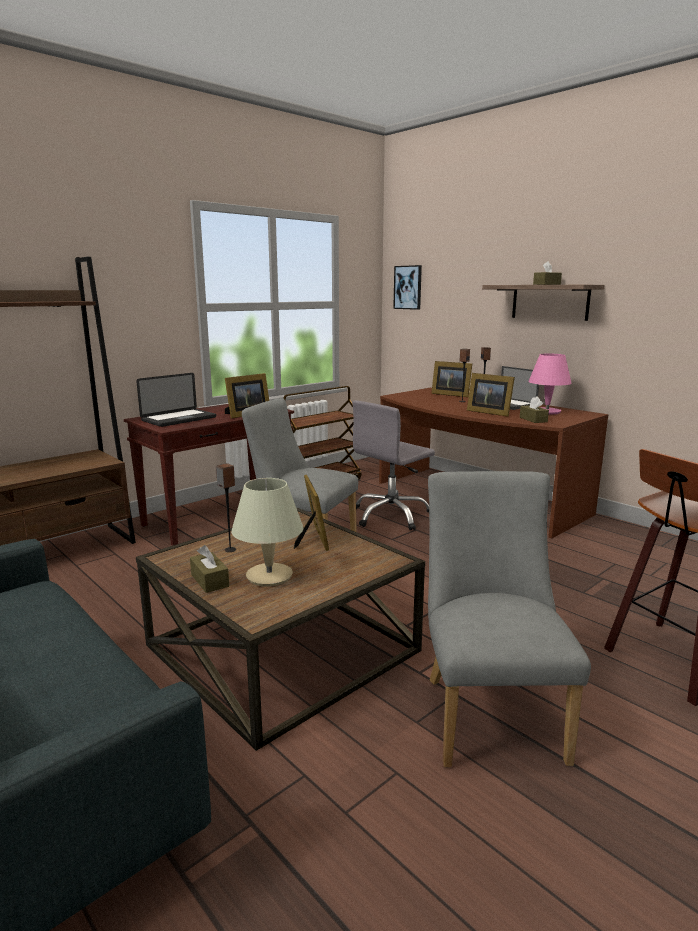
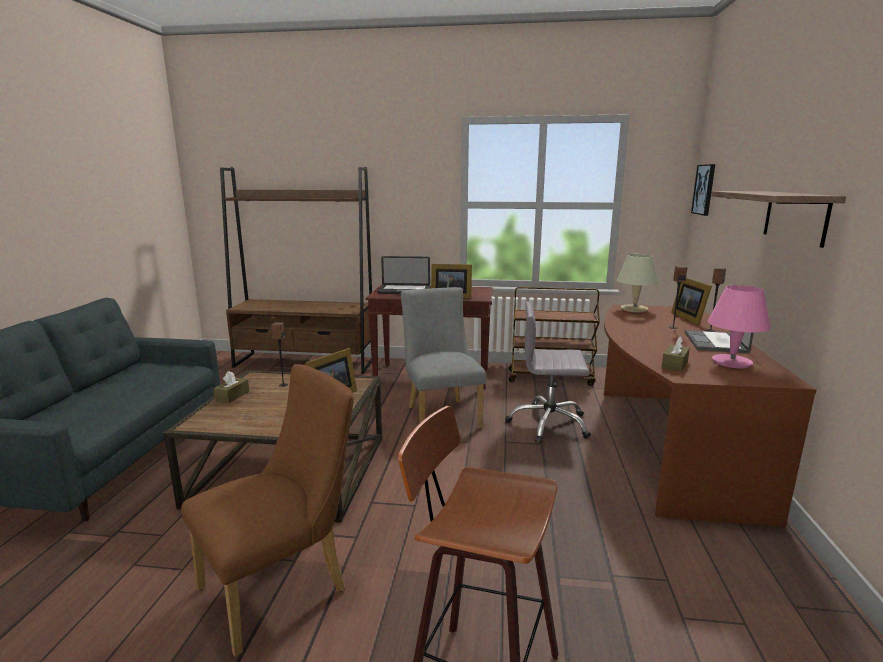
camera: 50 degrees right, 0 degrees up
(269, 576) = (255, 407): beige table lamp -> beige table lamp (634, 309)
(488, 412) = (655, 344): picture frame -> none
(489, 711) = (283, 585): grey chair -> brown chair
(546, 284) = (777, 193): brown tissue box -> none

